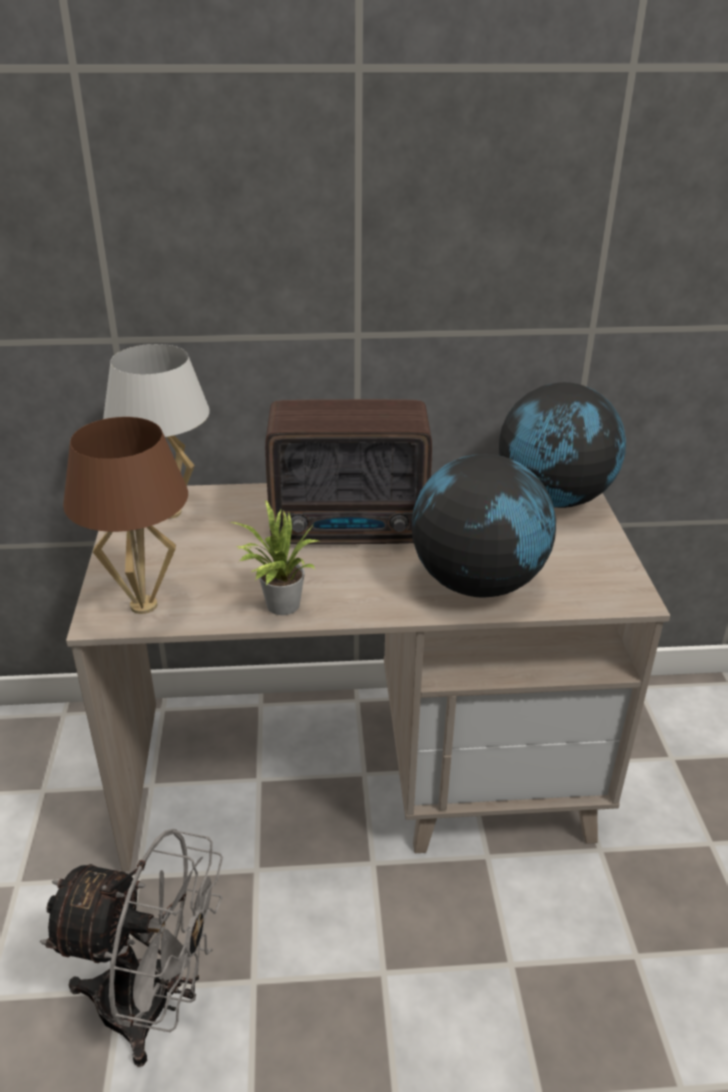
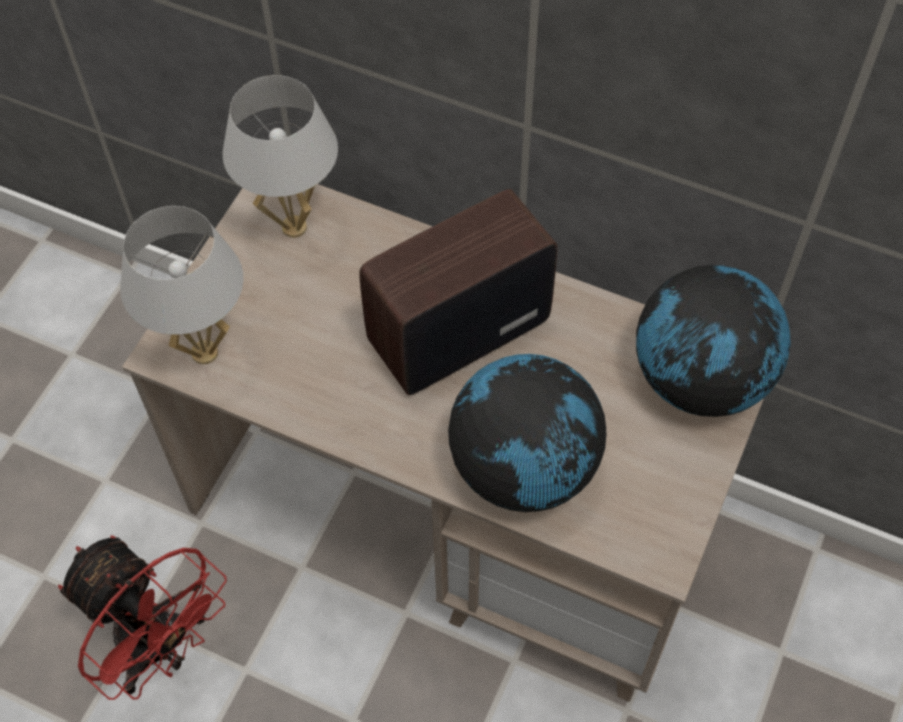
camera: 30 degrees right, 25 degrees up
(143, 605) = (204, 352): brown table lamp -> white table lamp
(154, 1005) = (160, 649): grey fan -> red fan
(278, 606) = (319, 409): potted plant -> none
(352, 530) = (454, 333): radio -> radio turned 120 degrees clockwise

